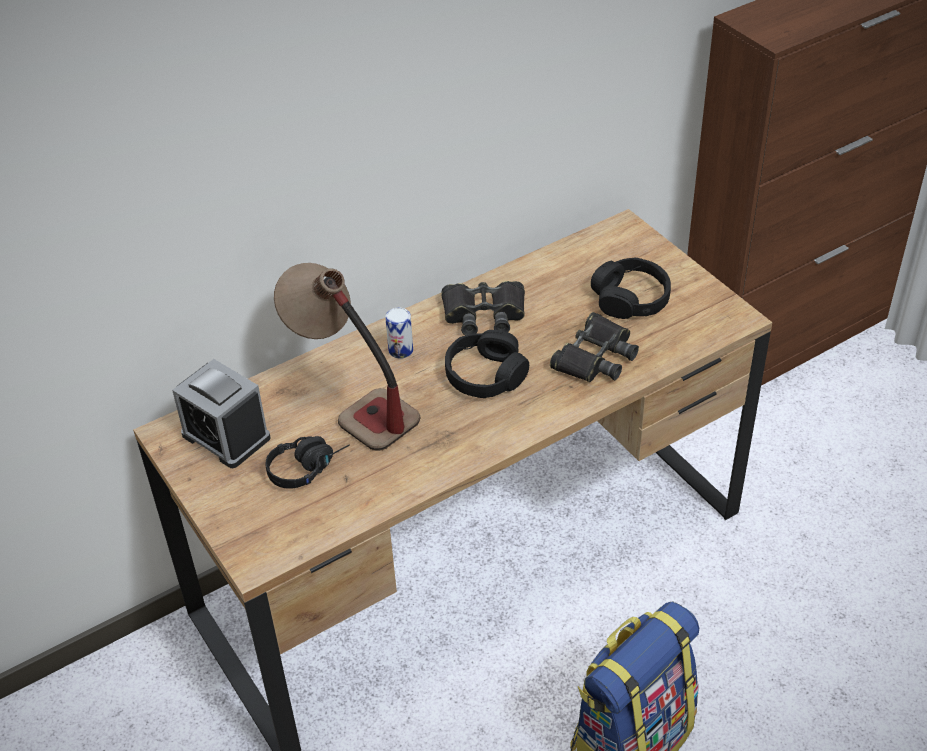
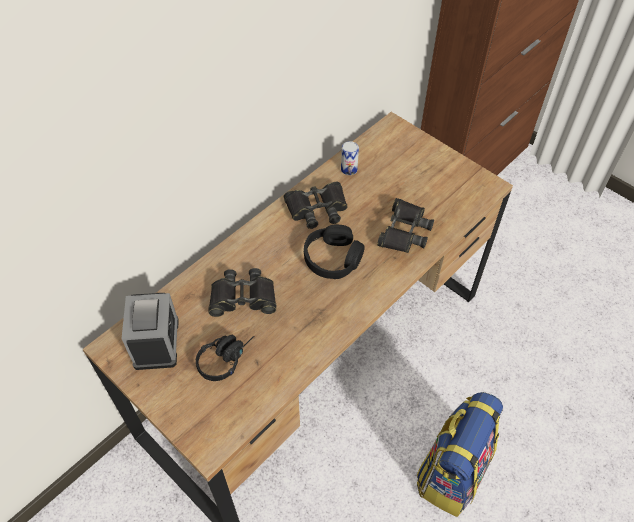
camera: 15 degrees left, 10 degrees up
(226, 436) = (156, 342): alarm clock -> alarm clock turned 120 degrees counterclockwise
(351, 403) = (243, 298): table lamp -> black binoculars
(400, 350) = (266, 247): can -> can (349, 169)
(630, 298) = (414, 181): black headphones -> none

